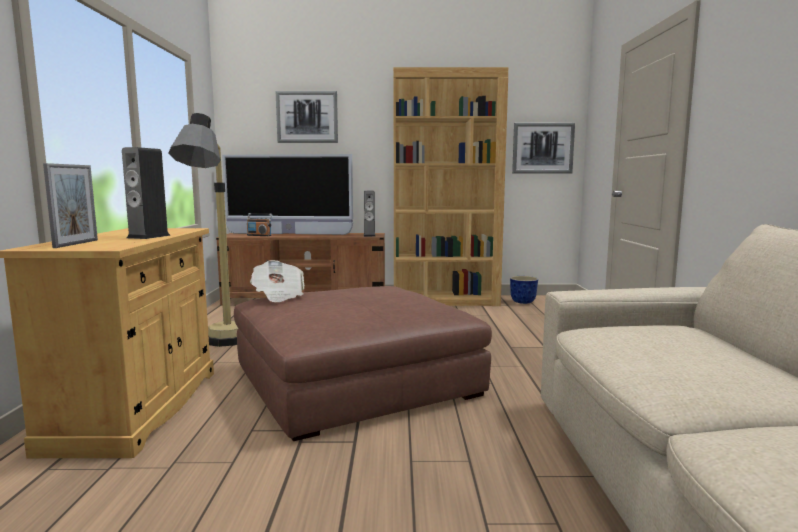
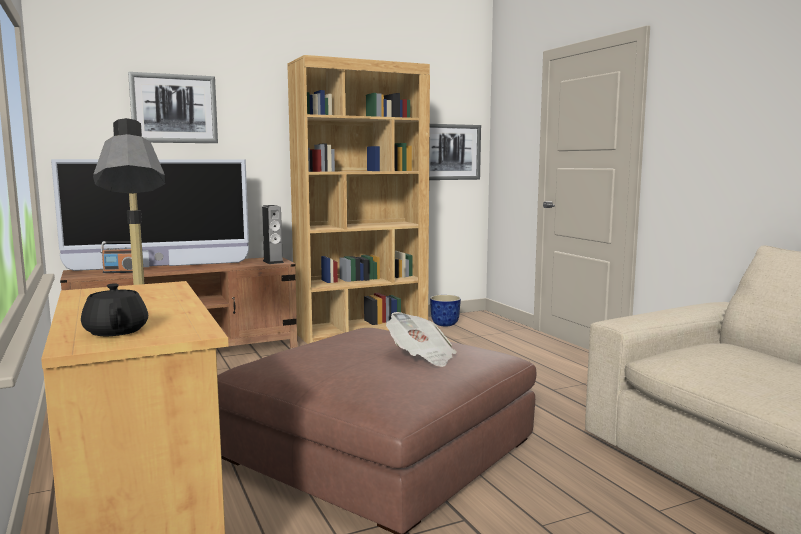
camera: 25 degrees left, 0 degrees up
(76, 244) = (116, 331): picture frame -> black teapot
(149, 236) = (168, 306): speaker -> none
(278, 296) = (277, 359): newspaper -> newspaper (421, 357)

